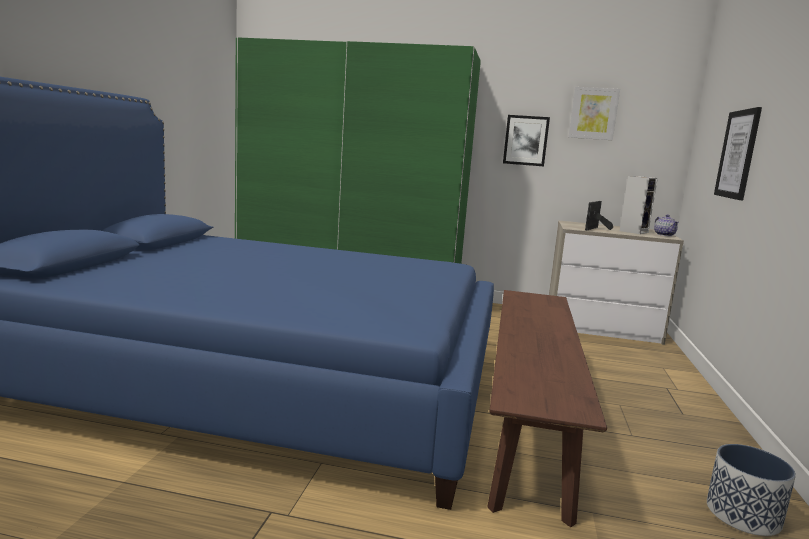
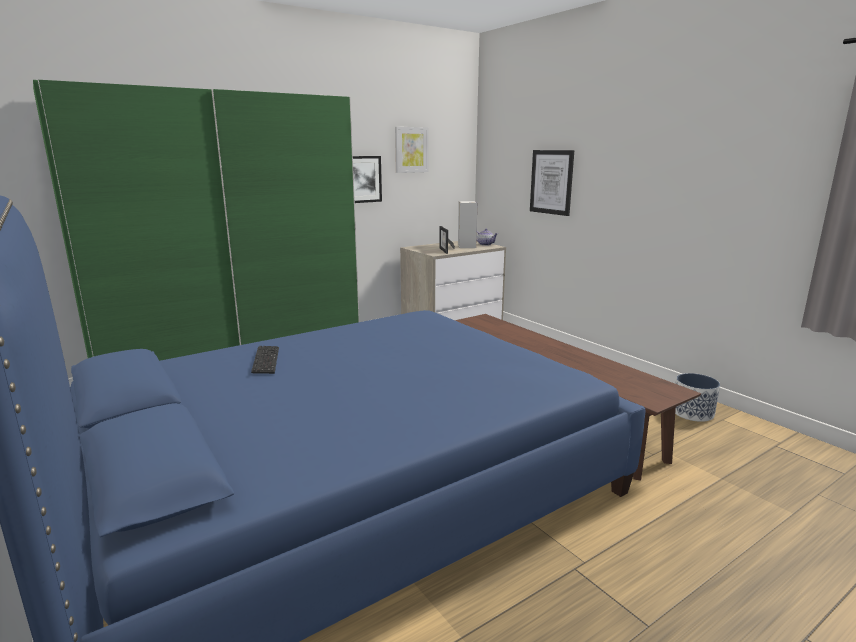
camera: 45 degrees left, 5 degrees up
(259, 250) = (266, 361): none -> keyboard

